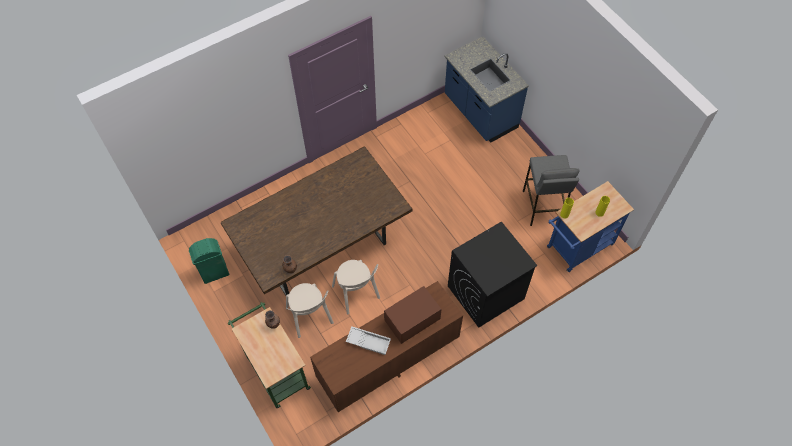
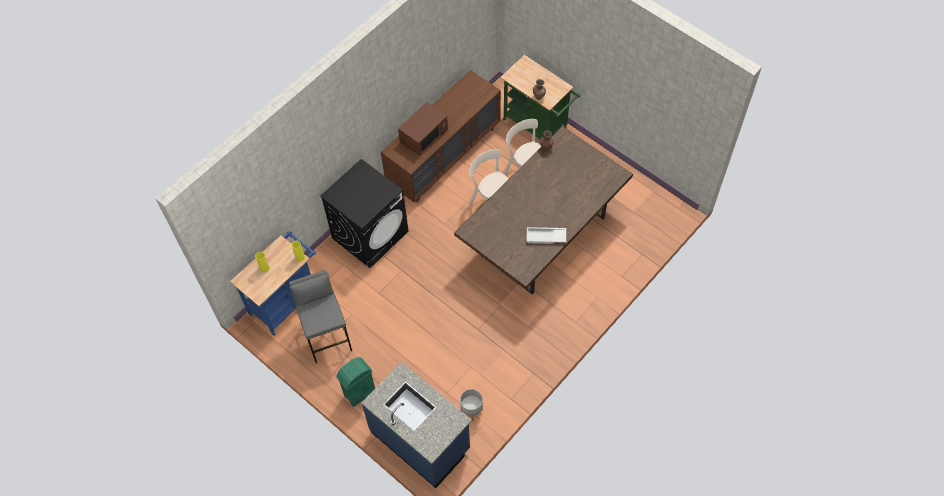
camera: 165 degrees right, 0 degrees up
(215, 273) = (632, 187): green trash can -> green trash can (359, 393)
(369, 341) = (455, 112): white tray -> white tray (545, 237)
(434, 123) = (471, 410): none -> grey planter

